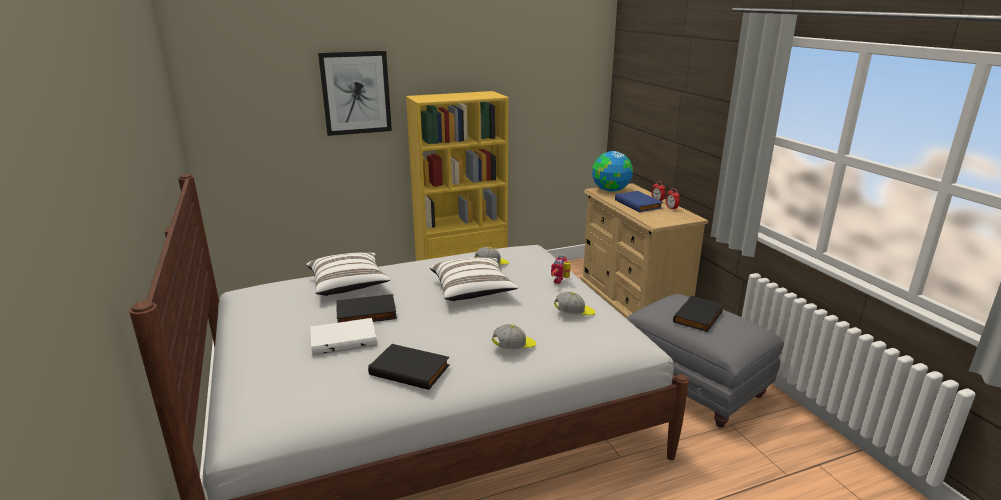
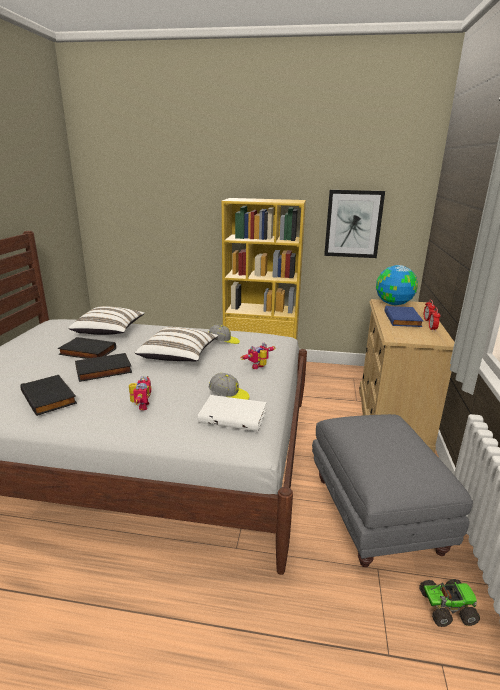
camera: 30 degrees right, 0 degrees up
(344, 339) = (48, 364): white book -> white book (233, 415)
(356, 93) = (192, 192): picture -> picture (353, 224)
(514, 347) = (140, 406): cap -> toy robot
(699, 317) = (383, 442): black book -> black book (103, 371)
(791, 430) = (445, 607): none -> toy truck

